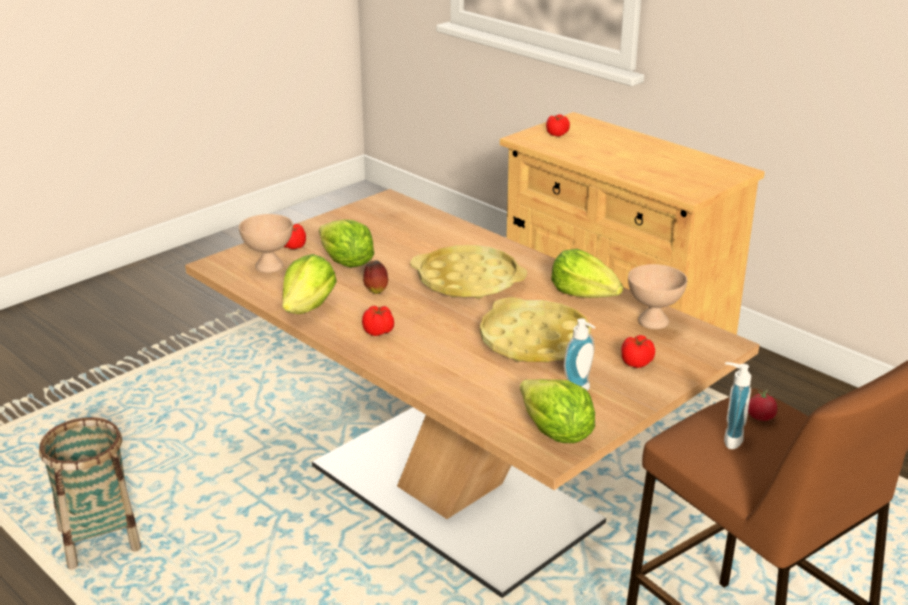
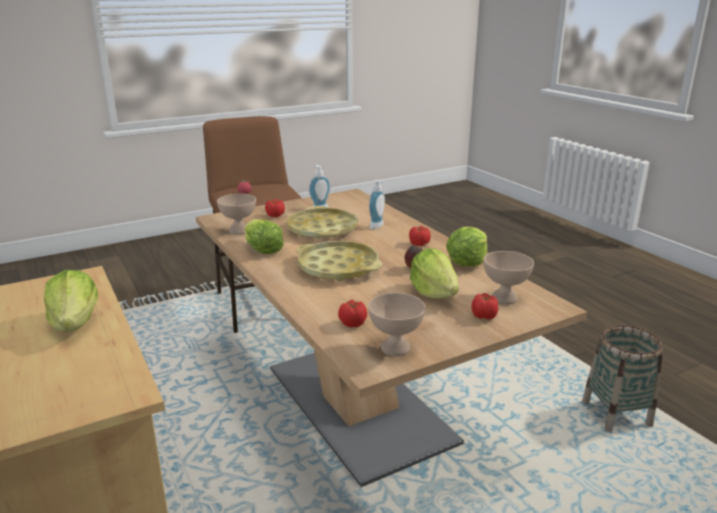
camera: 165 degrees left, 5 degrees down
(372, 213) = (395, 347): none -> beige bowl
(556, 434) = (345, 198): lettuce -> lettuce (75, 323)
(557, 134) = (72, 395): tomato -> tomato (352, 323)
(729, 438) = (269, 190): soap dispenser -> soap dispenser (378, 226)

